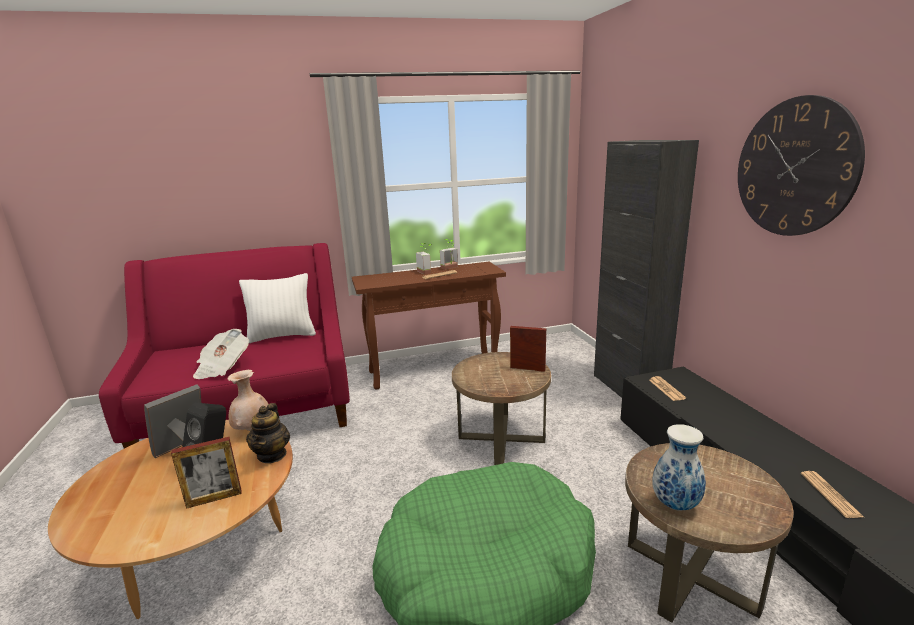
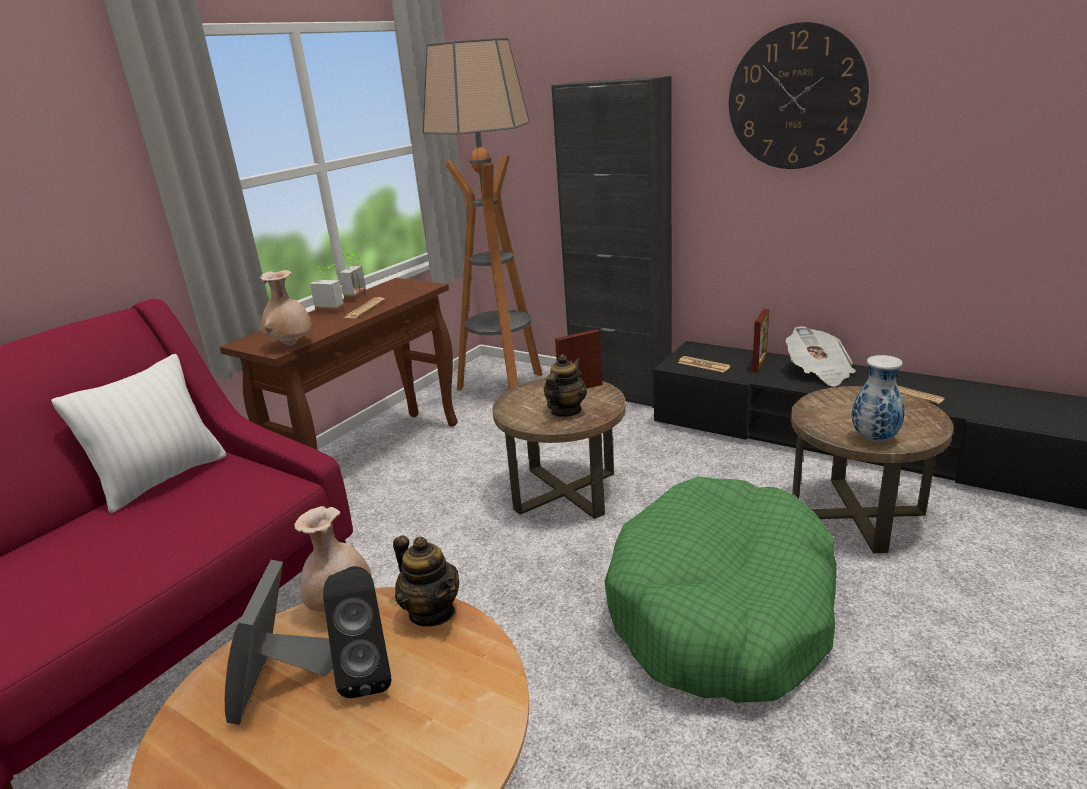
camera: 40 degrees left, 5 degrees up
(214, 499) = (449, 696): picture frame -> picture frame (759, 363)
(222, 368) = (139, 560): newspaper -> newspaper (818, 373)
(375, 284) = (291, 344): none -> beige vase
(495, 379) = (565, 411): none -> teapot
(553, 359) = (505, 390): none -> floor lamp

